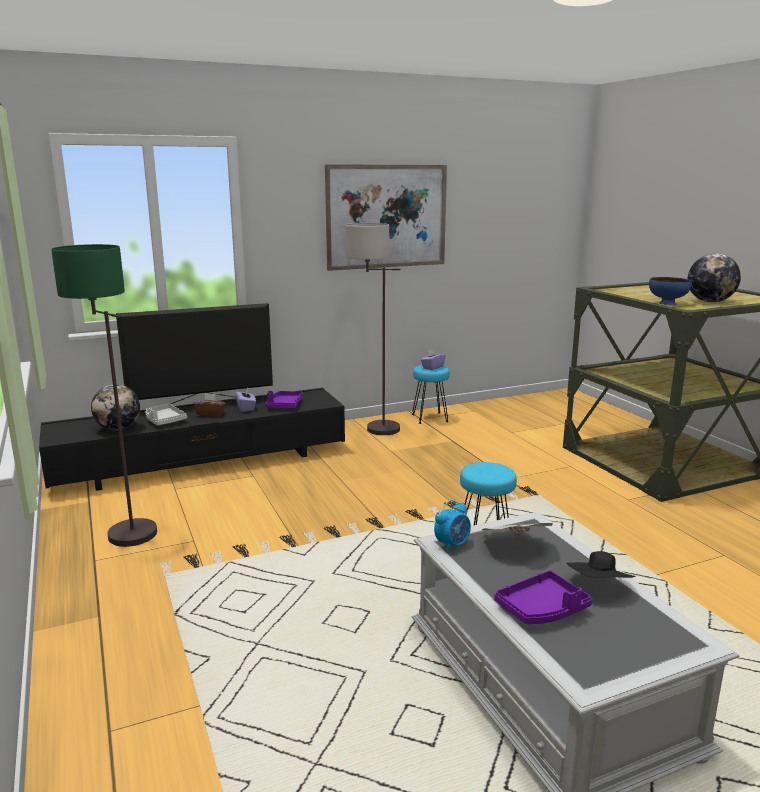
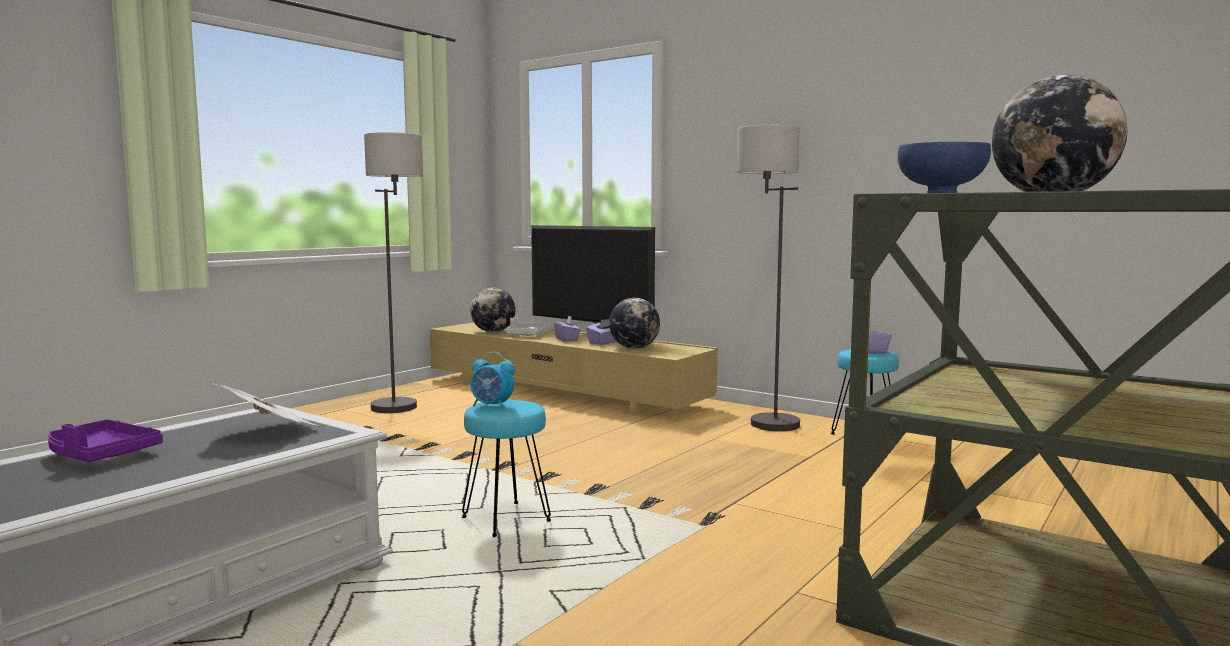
camera: 60 degrees right, 10 degrees down
(125, 530) = (399, 404): green floor lamp -> grey floor lamp
(201, 461) = (563, 392): black tv stand -> beige tv stand
(210, 414) = (567, 339): brown tissue box -> purple tissue box
(284, 405) = (634, 348): purple tray -> globe
(387, 216) = (840, 123): picture -> none
(452, 544) = (260, 414): alarm clock -> alarm clock (492, 406)
(599, 587) = (159, 470): black hat -> none

